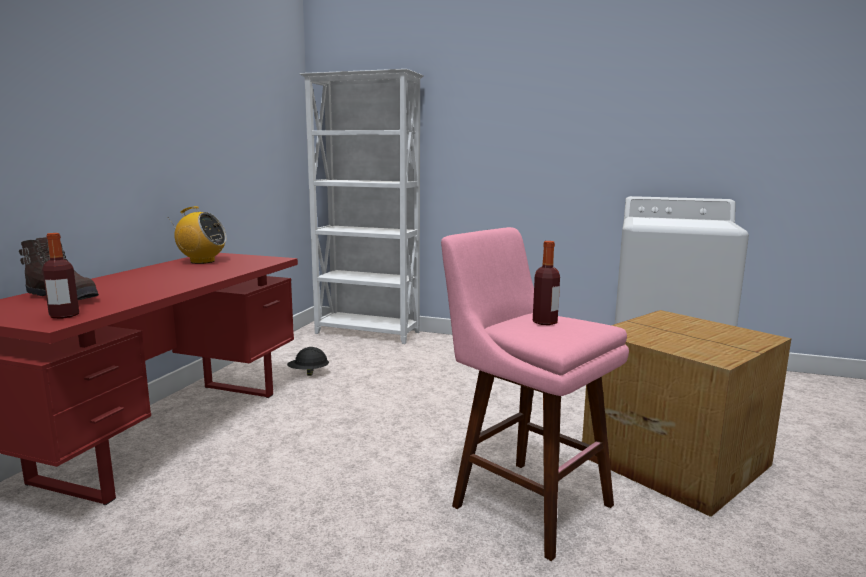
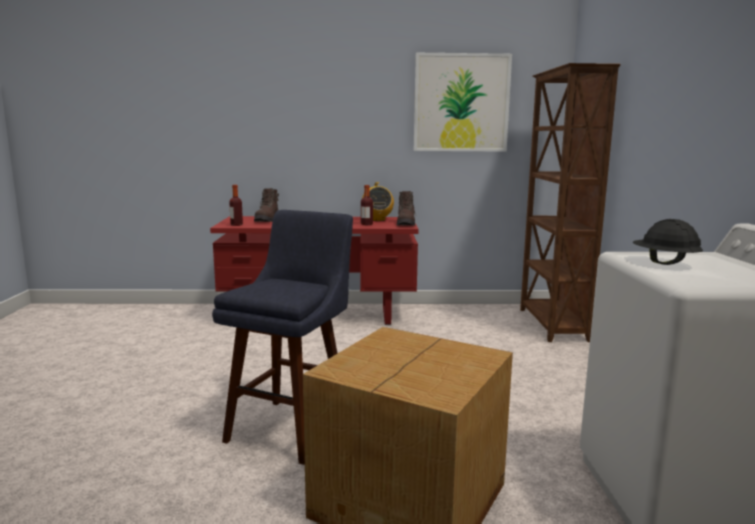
camera: 70 degrees right, 0 degrees up
(235, 97) = (461, 103): none -> picture
(257, 257) = (406, 224): none -> brown boot
(308, 373) = (437, 325): black hard hat -> black hard hat (664, 263)
(367, 333) = (552, 325): white bookcase -> brown bookcase
(524, 501) = (293, 426): pink stool -> blue stool
(544, 322) = (284, 285): bottle -> bottle (366, 224)

